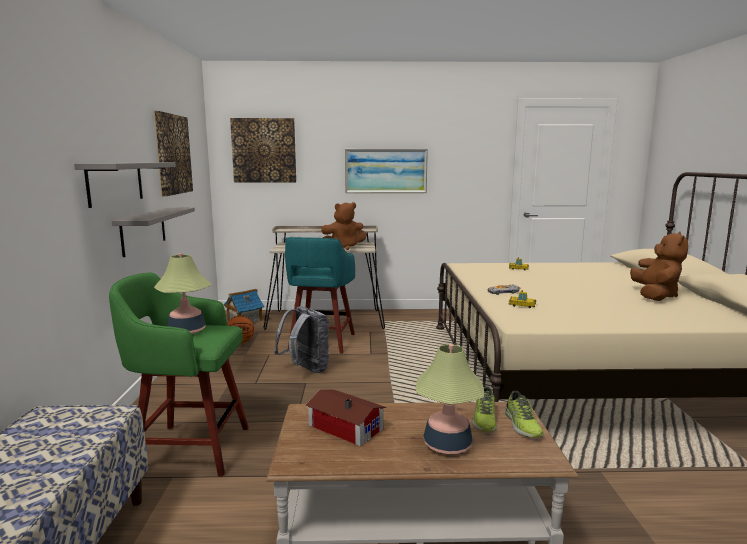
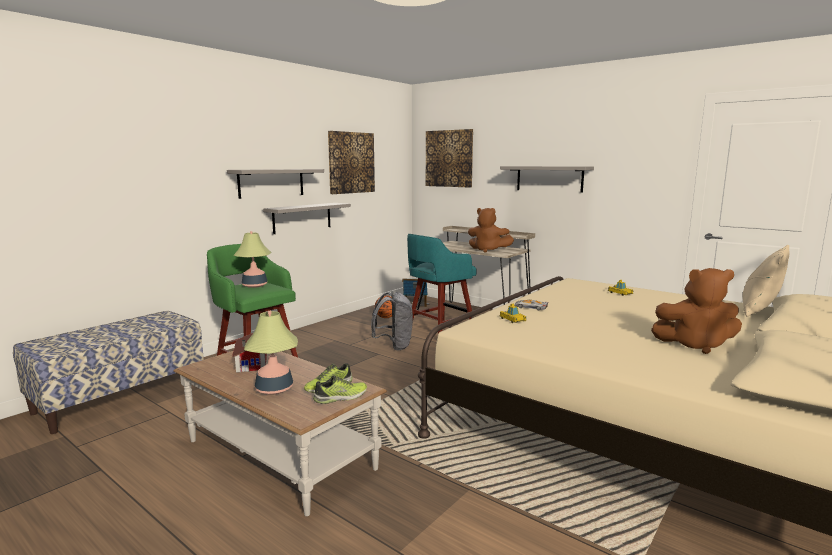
camera: 40 degrees right, 0 degrees up
(386, 171) = (549, 178): picture -> grey shelf
(521, 424) = (341, 397): shoe -> shoe turned 150 degrees counterclockwise
(613, 266) = (759, 311): none -> beige pillow
(655, 296) = (695, 345): brown plush toy -> brown plush toy turned 45 degrees clockwise

